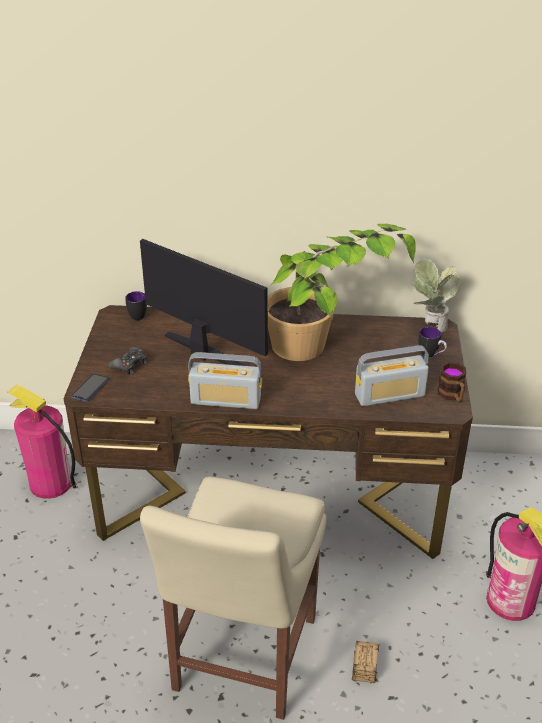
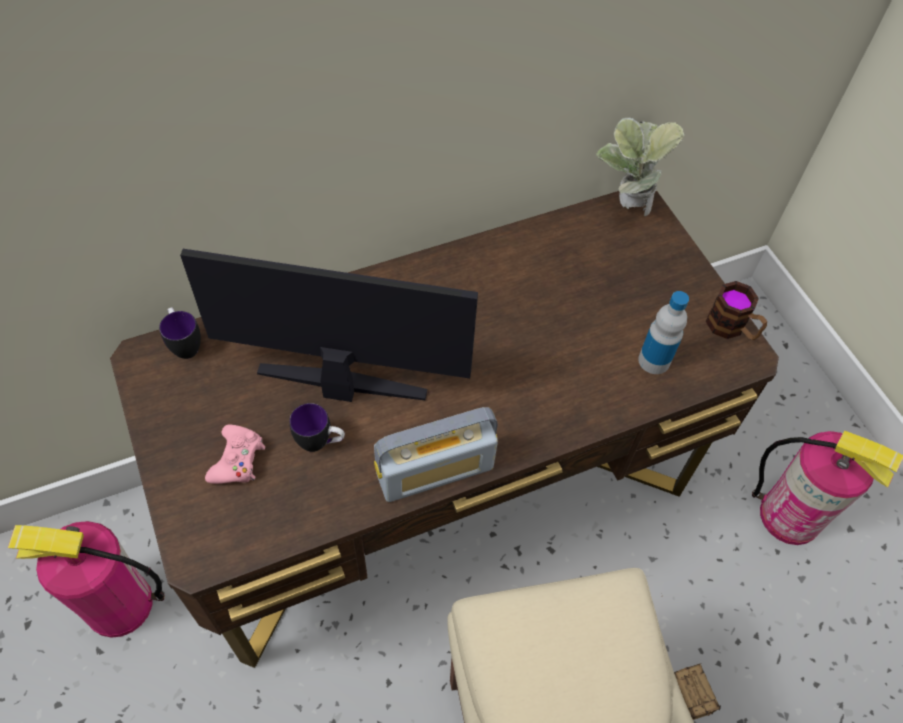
camera: 30 degrees left, 20 degrees up
(90, 388) = (202, 541): phone -> none
(130, 365) = (237, 460): black game controller -> pink game controller
(327, 347) = (514, 301): potted plant -> none
(390, 395) = (654, 360): radio -> bottle
(431, 355) = (660, 262): mug -> mug (320, 443)

